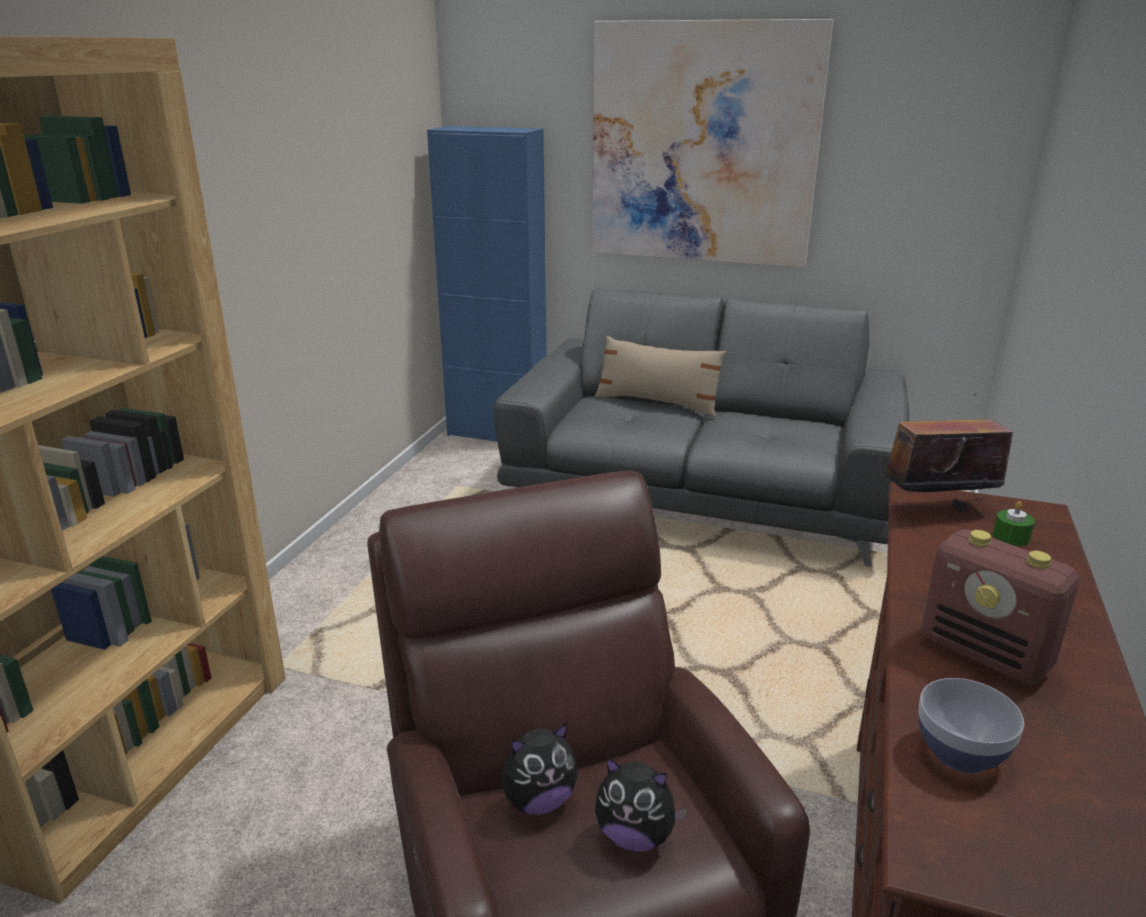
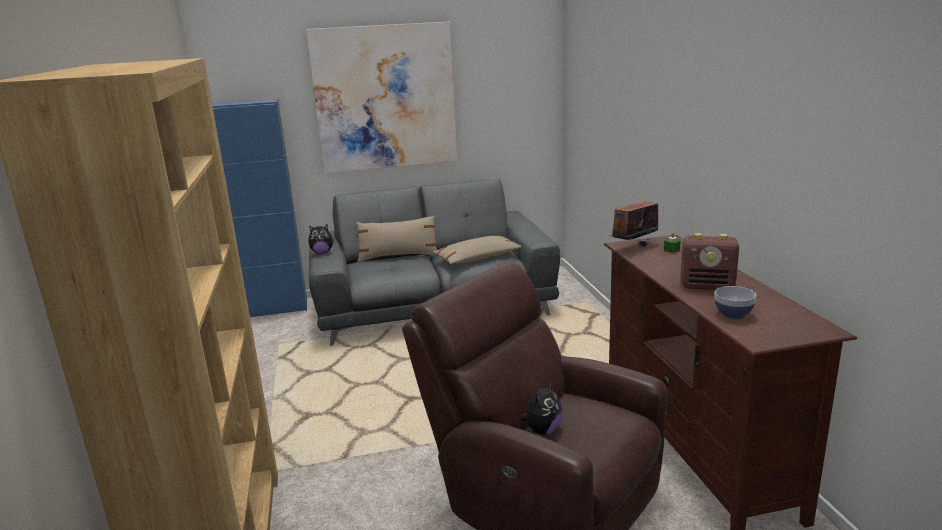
camera: 30 degrees left, 5 degrees down
(635, 836) = (596, 424): plush toy -> plush toy (322, 252)
(769, 438) = (477, 258): none -> beige pillow

